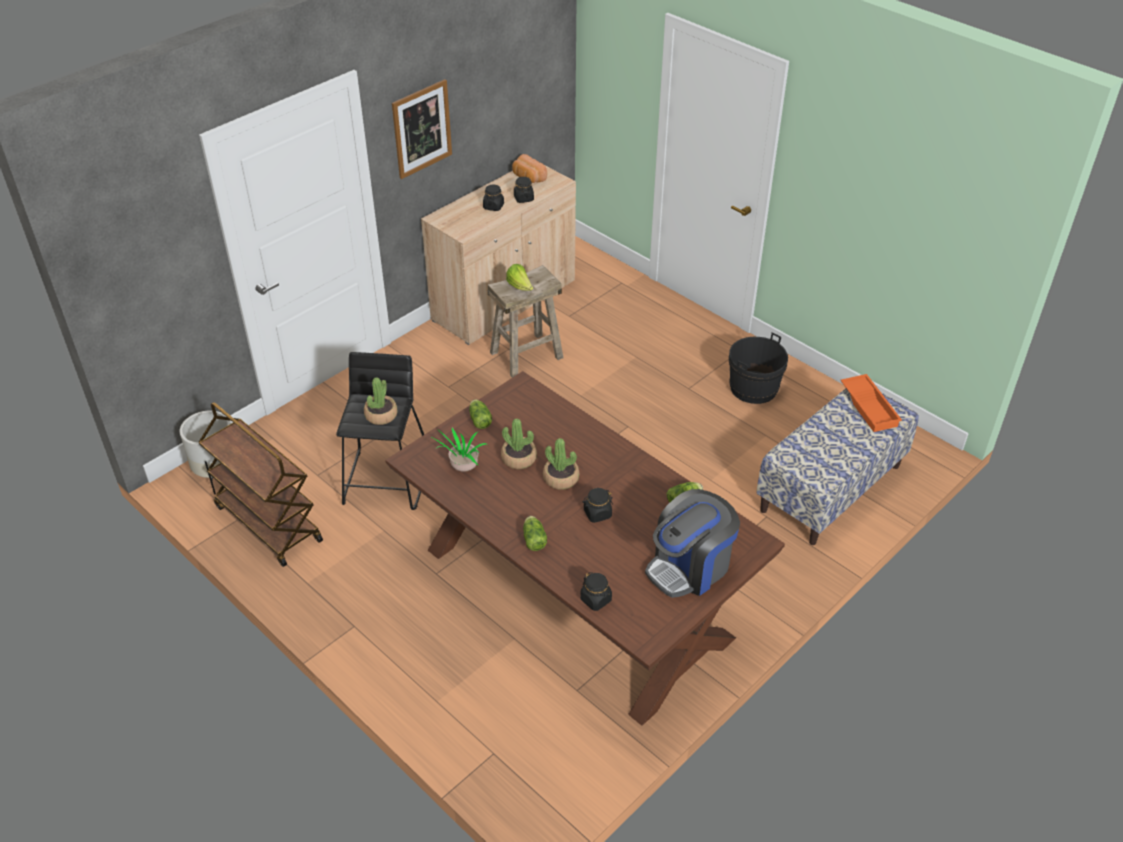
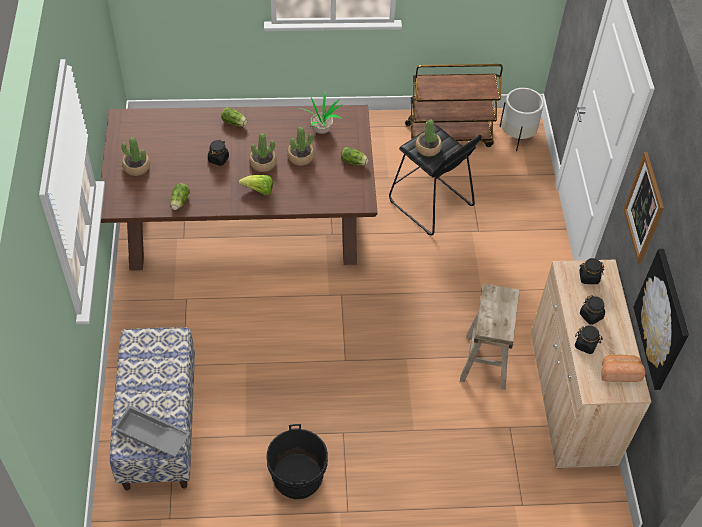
camera: 130 degrees right, 10 degrees up
(501, 115) = (662, 319): none -> picture
(520, 287) = (498, 308): lettuce -> lettuce (259, 190)
(596, 600) = (167, 118): black jar -> black jar (588, 277)
(690, 567) = (136, 167): coffee machine -> potted plant
(870, 407) = (151, 435): orange tray -> grey tray

